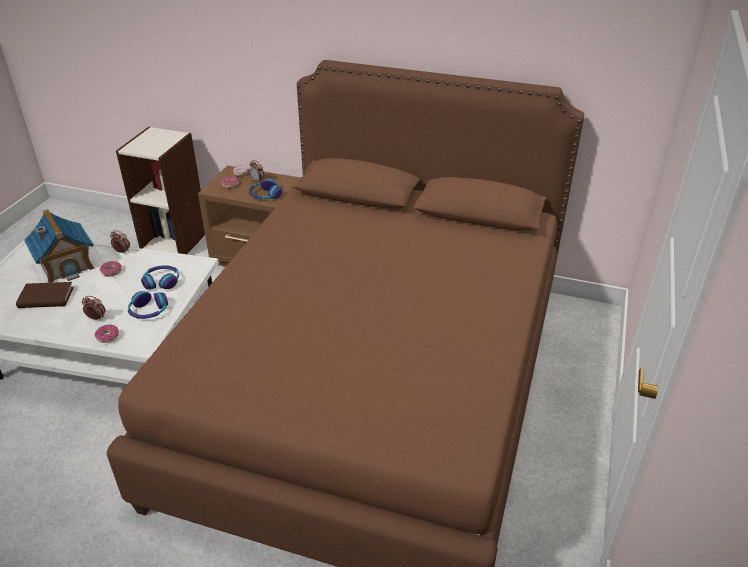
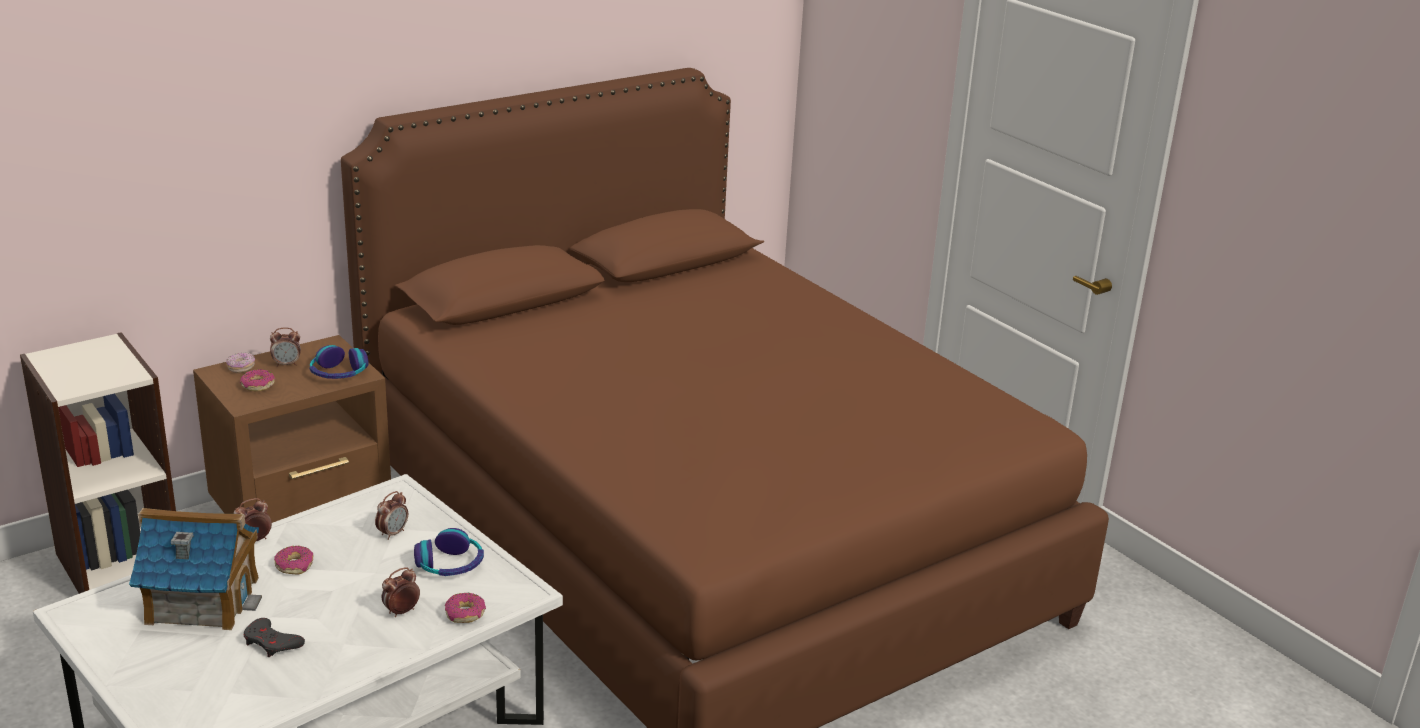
camera: 55 degrees left, 10 degrees down
(46, 298) = (272, 642): brown book -> grey game controller
(161, 282) = (393, 533): headphones -> alarm clock

